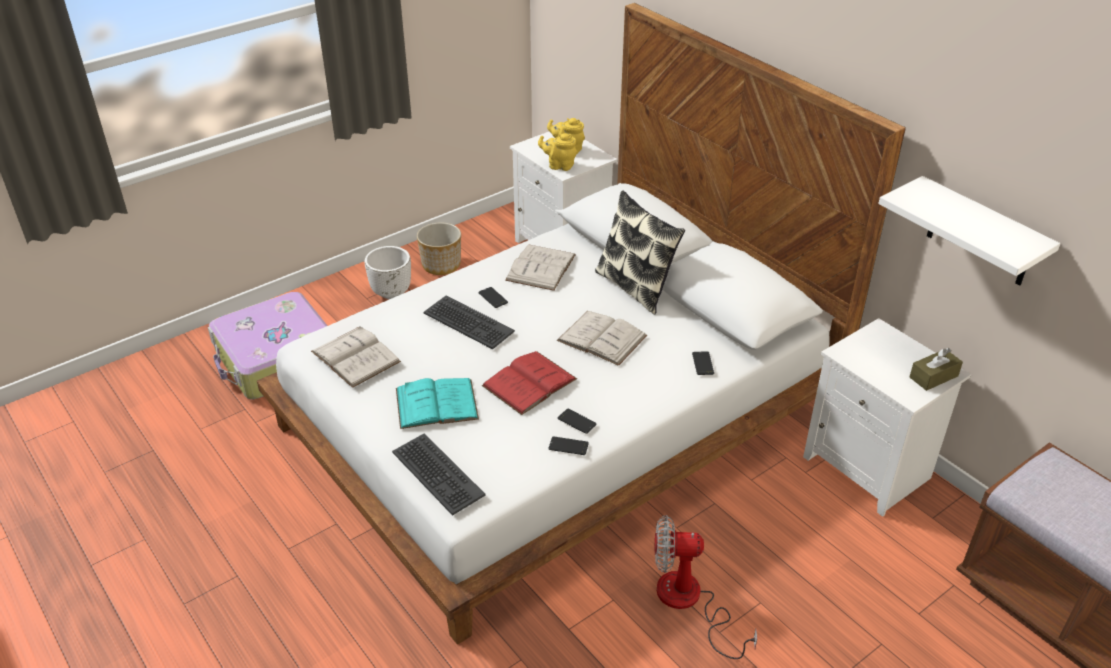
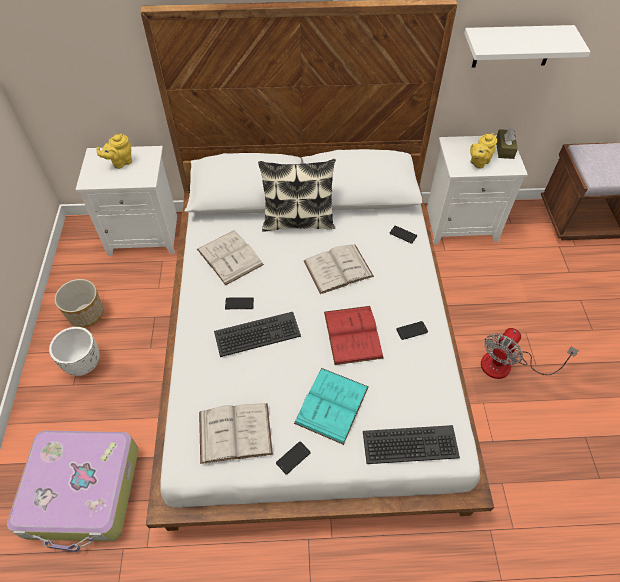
camera: 55 degrees left, 15 degrees up
(559, 165) = (135, 178): yellow teapot -> yellow teapot (478, 162)
(568, 446) = (432, 349): phone -> phone (293, 458)

